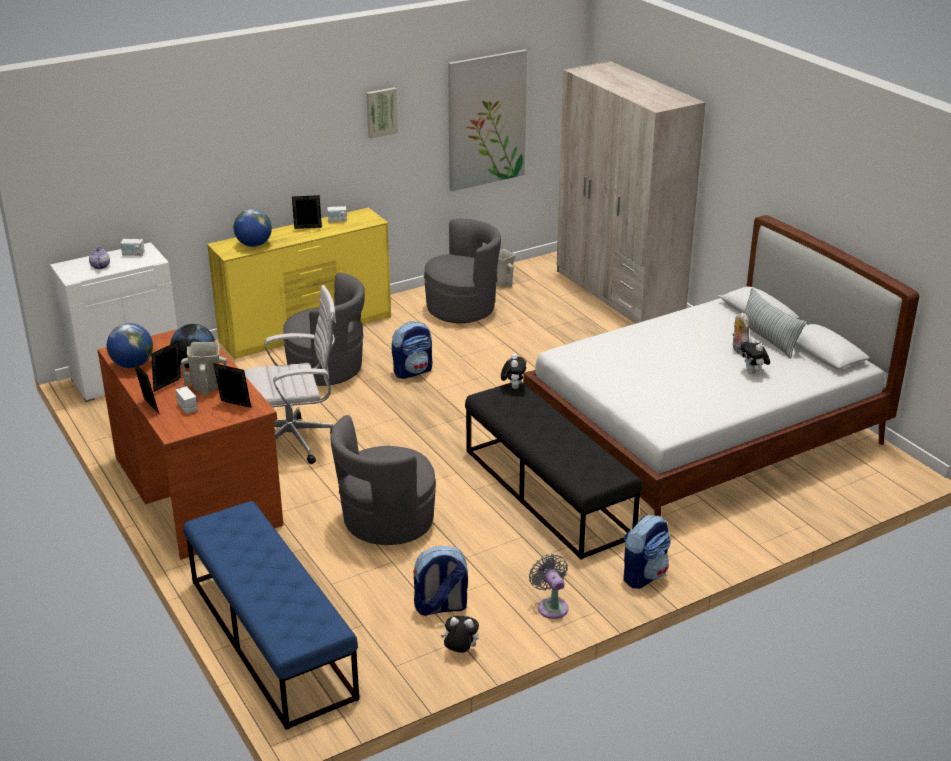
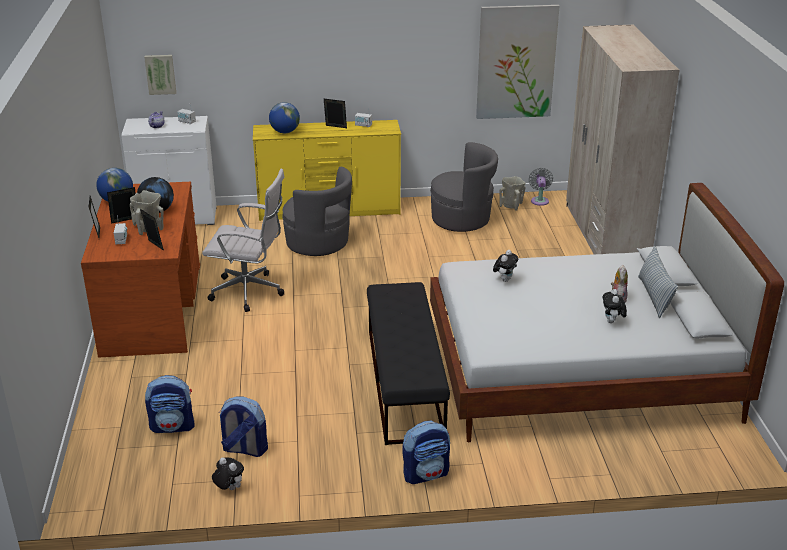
camera: 25 degrees right, 0 degrees up
(270, 637) = (107, 433): blue bench -> none
(381, 112) = (415, 41): picture -> picture (160, 74)
(386, 522) = (261, 371): grey armchair -> none
(413, 371) = (381, 260): backpack -> backpack (173, 426)
(513, 386) = (411, 286): plush toy -> plush toy (504, 279)
(551, 606) = (329, 475): grey fan -> grey fan (539, 200)

